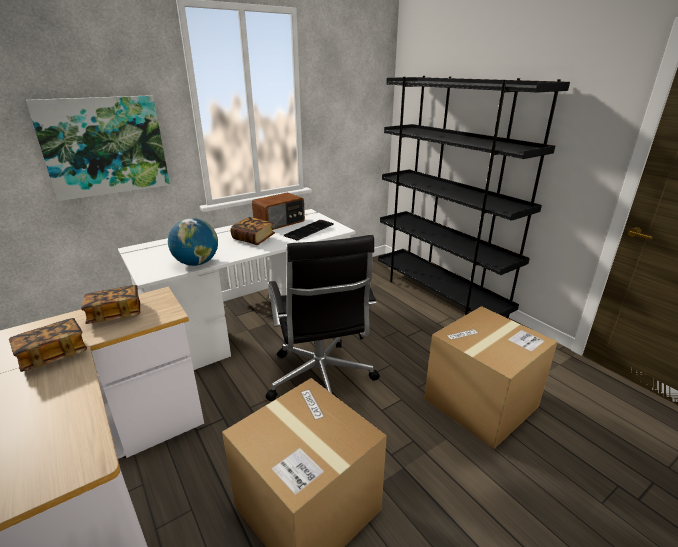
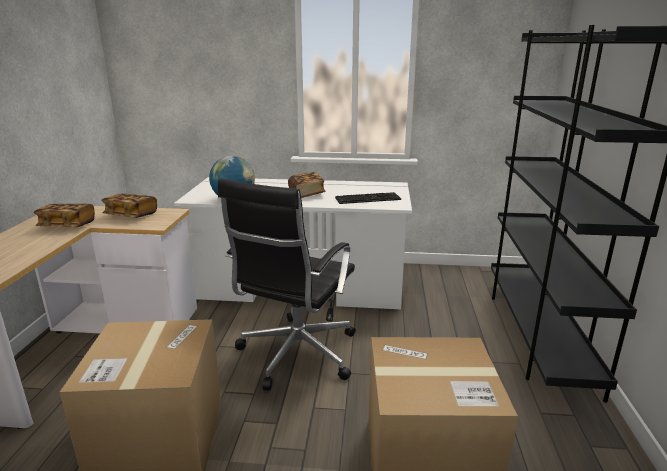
camera: 40 degrees right, 5 degrees down
(105, 146) = (218, 89): picture -> none
(280, 222) = (354, 187): radio -> none

